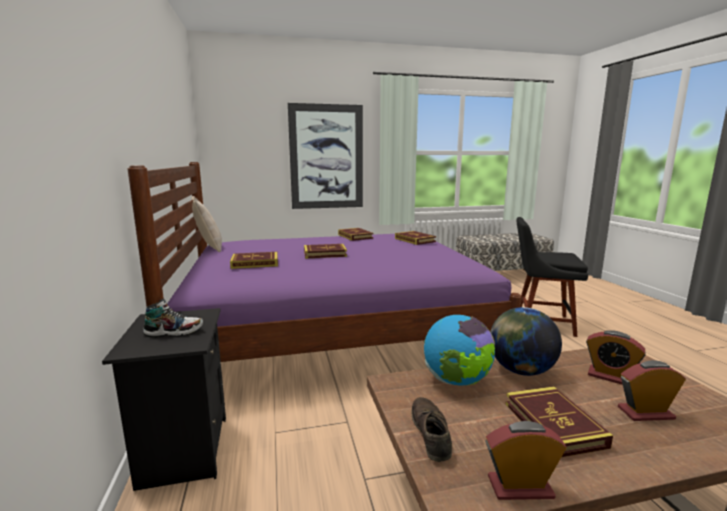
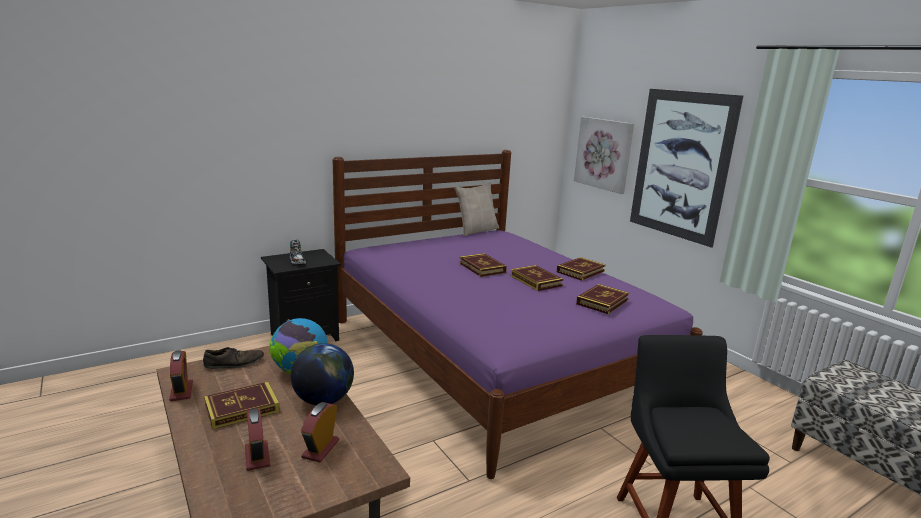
camera: 70 degrees right, 5 degrees up
(250, 160) = (604, 154): none -> picture
(255, 263) = (429, 251): book -> book (536, 281)

